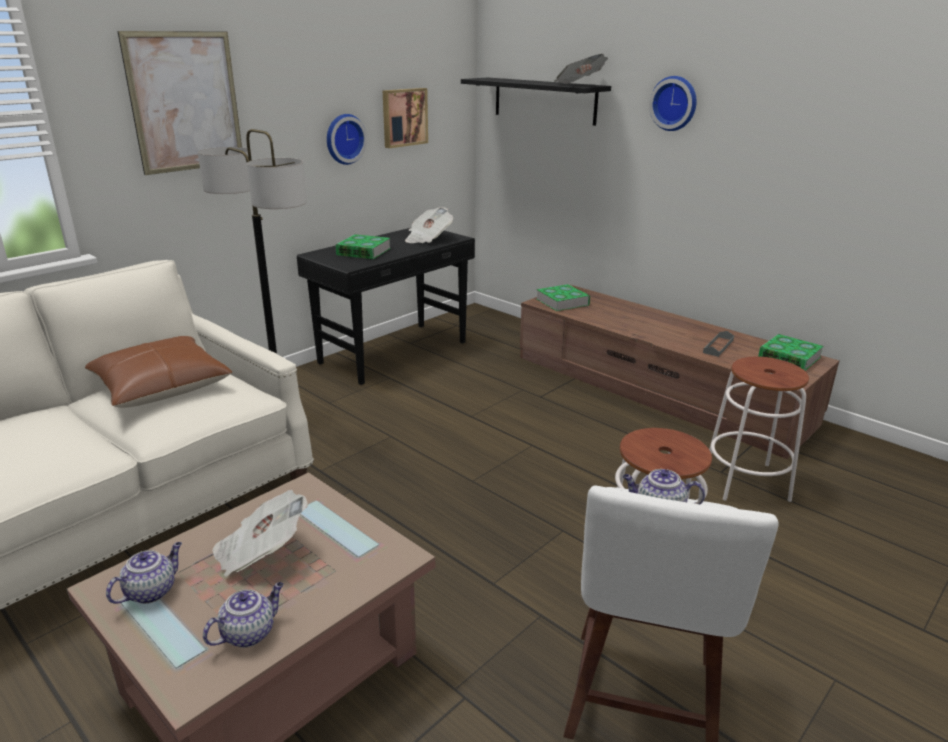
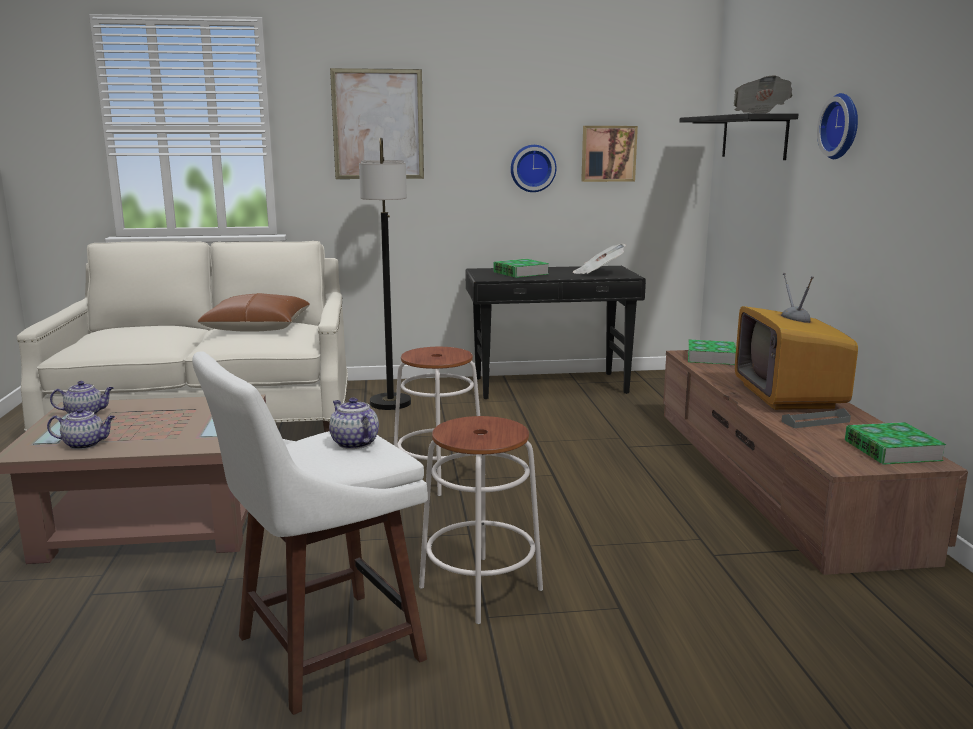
camera: 40 degrees right, 10 degrees down
(261, 552) = (162, 418): newspaper -> none
(667, 327) = (788, 396): none -> television
(746, 481) = (728, 571): white stool -> white stool (438, 476)

